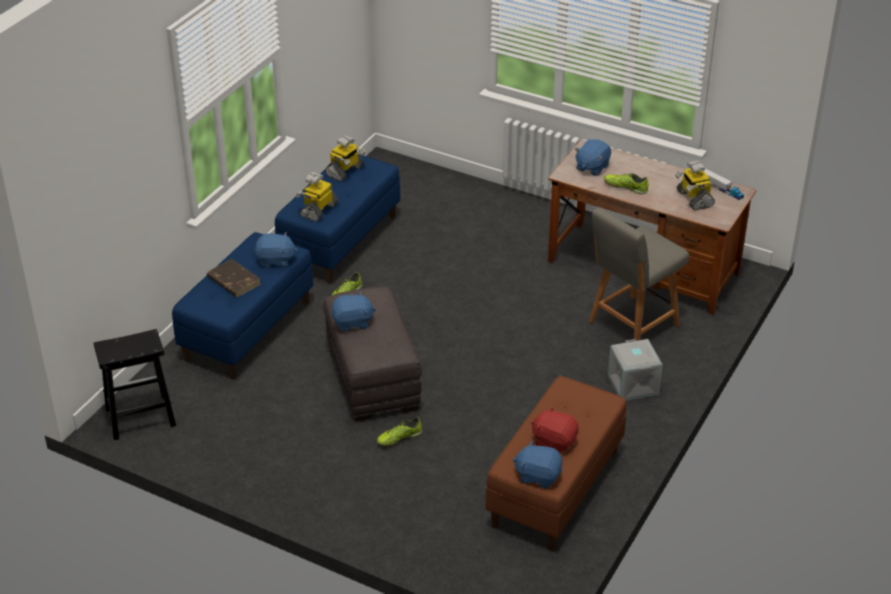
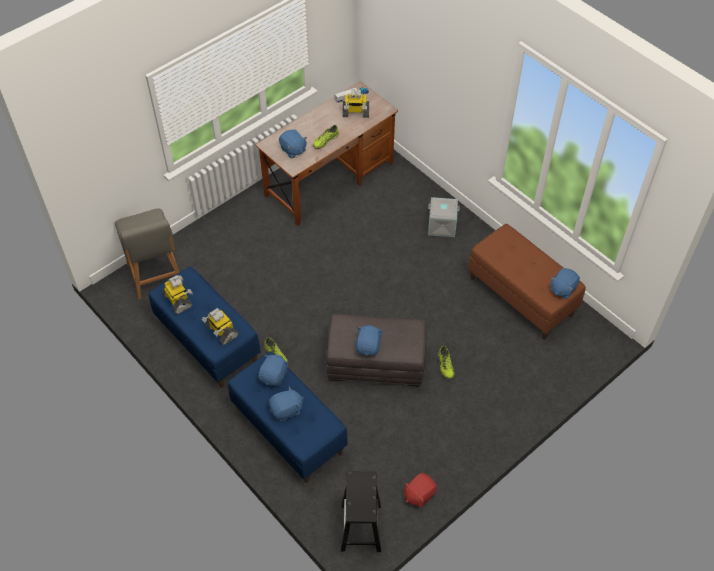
camera: 70 degrees left, 15 degrees up
(233, 280) = (287, 410): brown book -> blue plush toy
(554, 441) = (534, 271): red plush toy -> red plush toy (419, 494)
(631, 325) = (384, 206): grey chair -> grey chair (156, 276)

